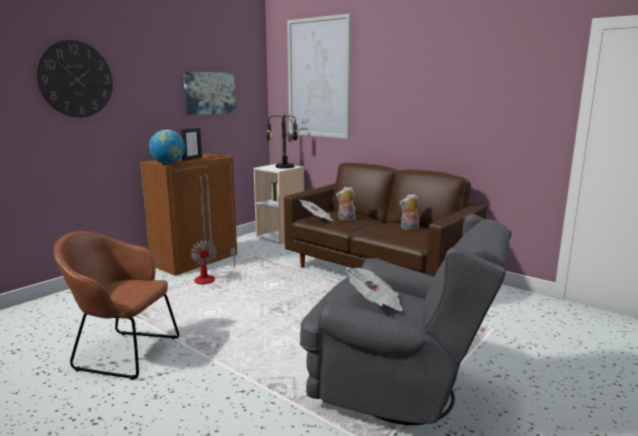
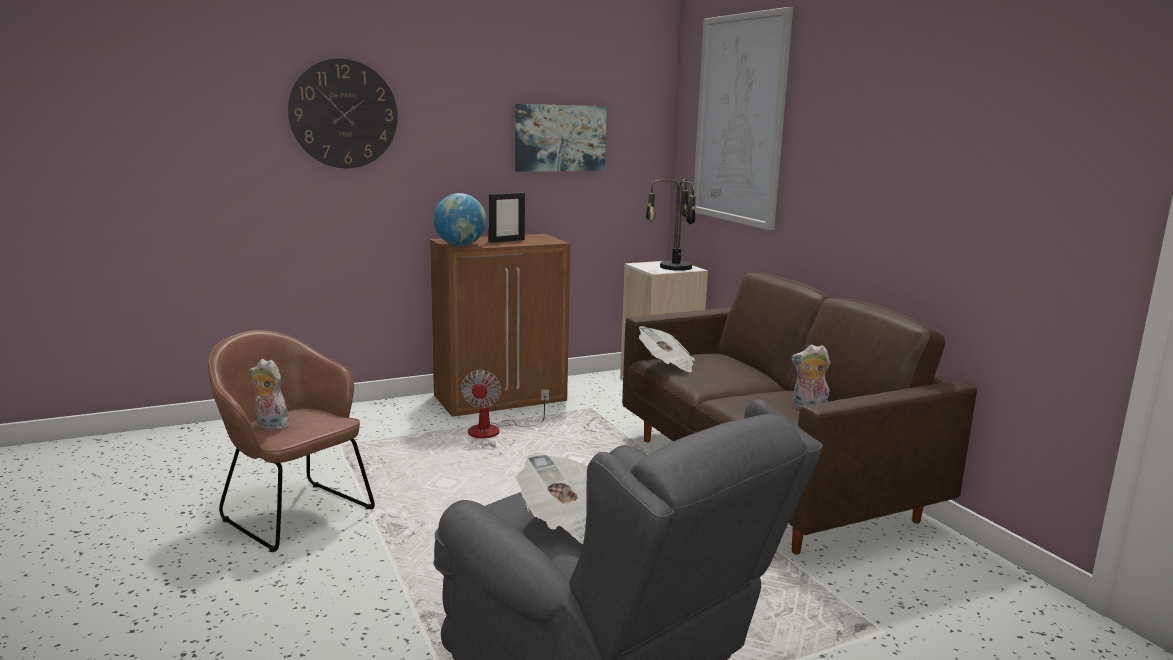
camera: 25 degrees right, 0 degrees up
(346, 219) = (716, 372): plush toy -> plush toy (269, 426)

